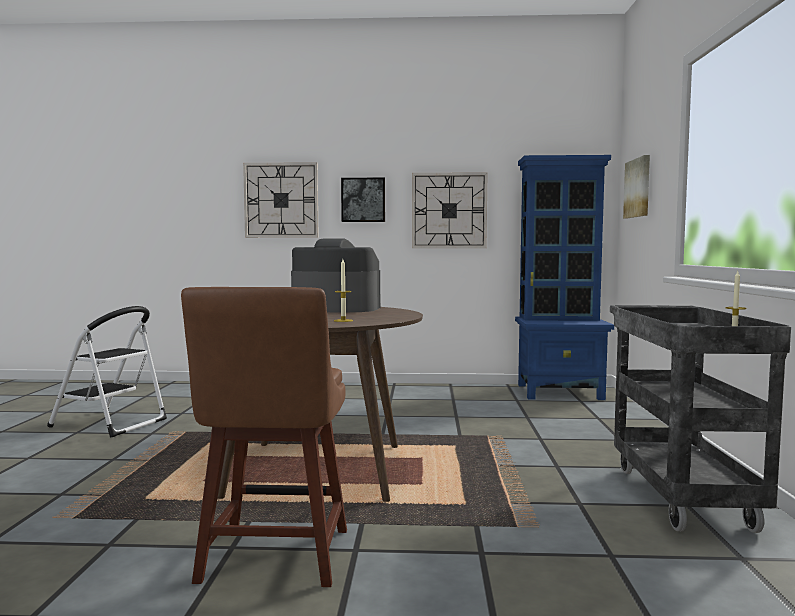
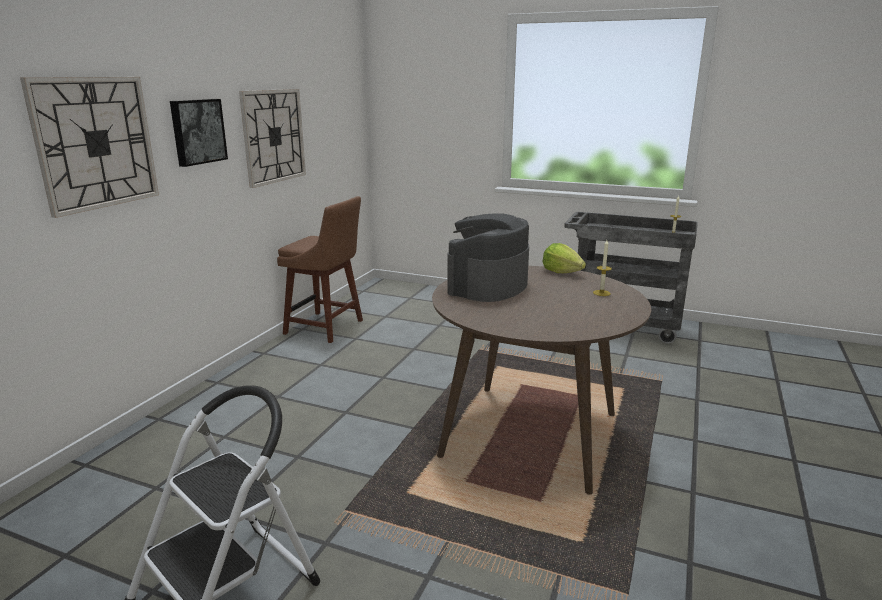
camera: 70 degrees left, 15 degrees up
(273, 559) = (712, 475): brown chair -> brown chair (327, 328)
(404, 315) = (561, 272): none -> lettuce
(560, 392) = (378, 297): blue cabinet -> none
(638, 188) = (420, 108): picture -> none

